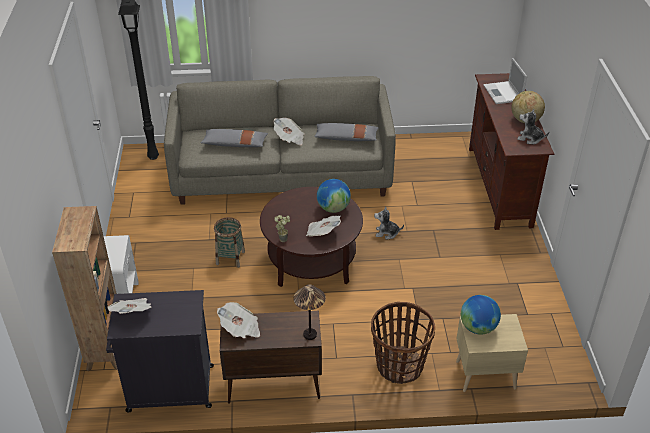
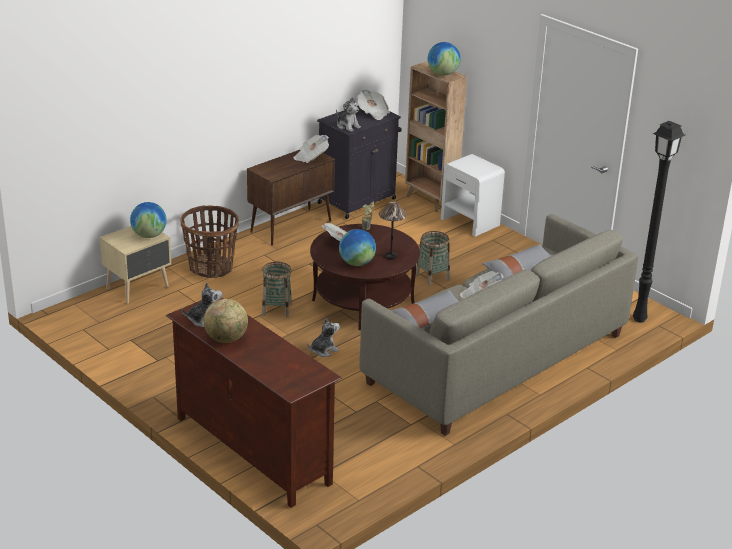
camera: 140 degrees right, 10 degrees down
(79, 221) = (443, 74): none -> globe
(186, 304) = (347, 126): none -> plush toy
(310, 335) = (261, 170): table lamp -> table lamp (390, 256)
(385, 287) = (276, 309): none -> basket
(503, 93) = (281, 363): laptop -> none

